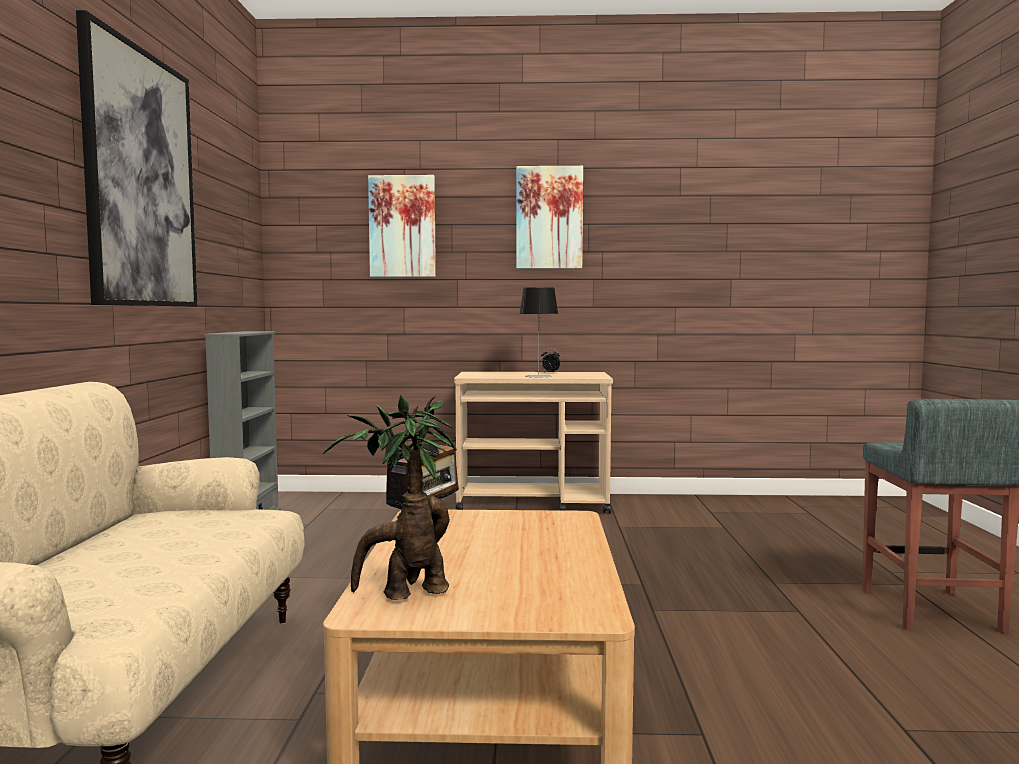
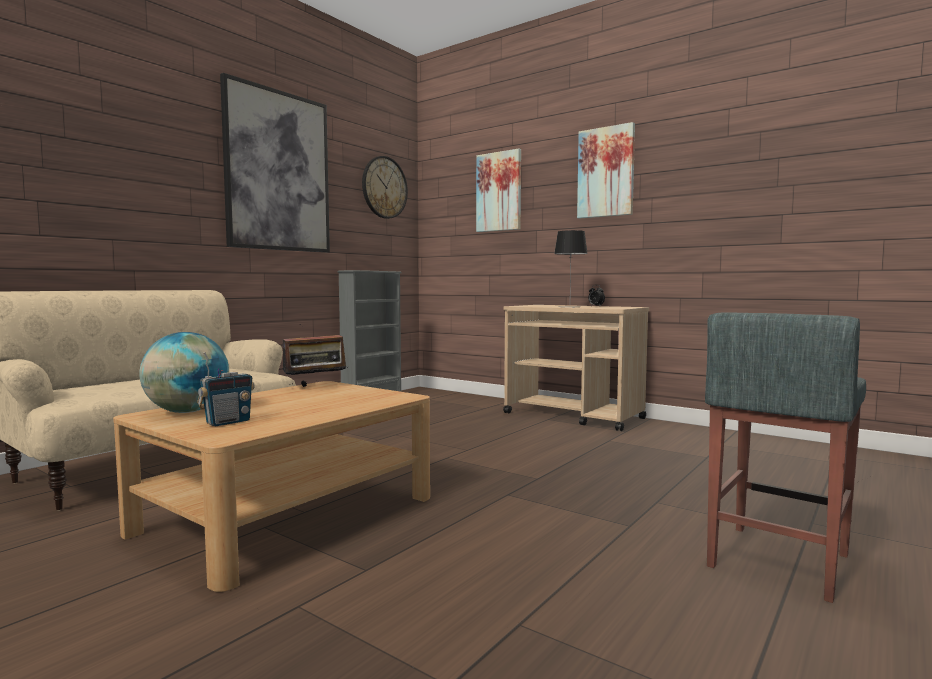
camera: 35 degrees right, 0 degrees up
(236, 207) = (384, 187): none -> wall clock
(406, 593) = (187, 412): potted plant -> globe
(519, 595) = (228, 422): none -> radio

